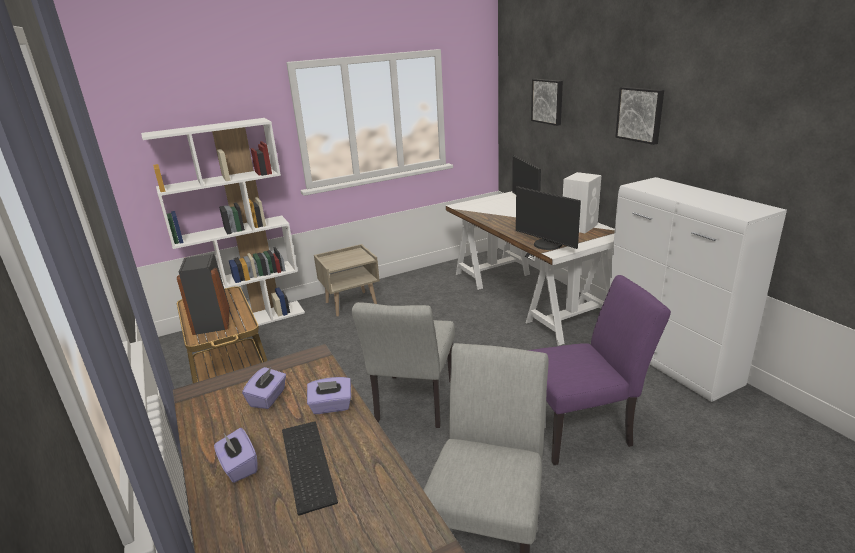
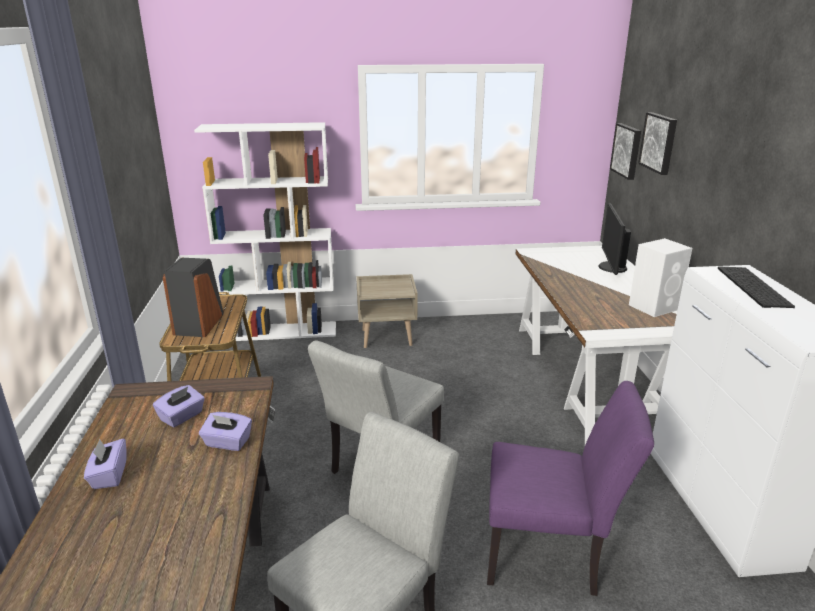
camera: 20 degrees right, 0 degrees up
(305, 464) = (161, 492): keyboard -> keyboard (750, 286)
(546, 245) = (593, 322): monitor -> none
(640, 114) = (748, 179): picture -> picture (627, 150)

